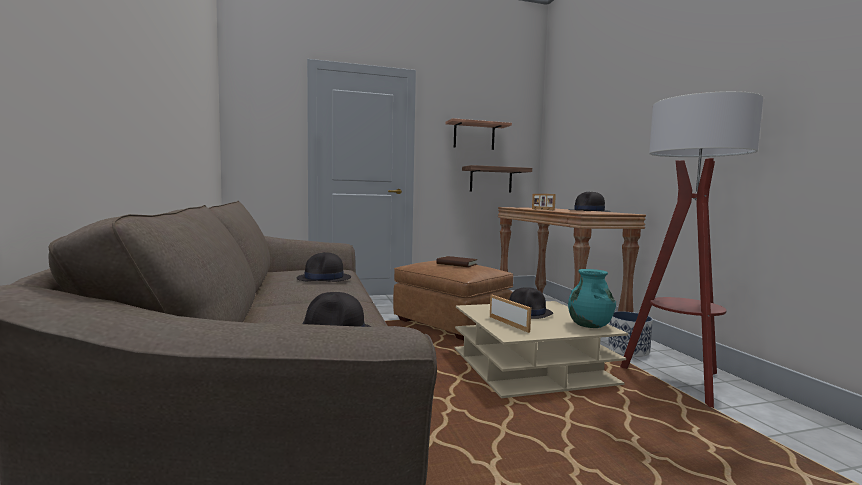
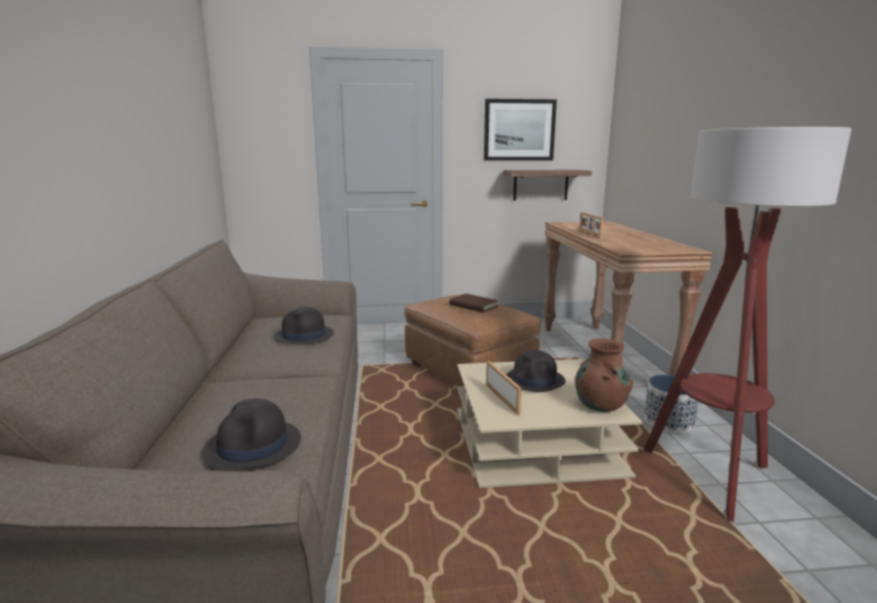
camera: 10 degrees right, 10 degrees up
(474, 136) = (519, 130): shelf -> picture
(589, 211) = (643, 243): black hat -> none
(589, 325) = (600, 406): turquoise vase -> brown vase

